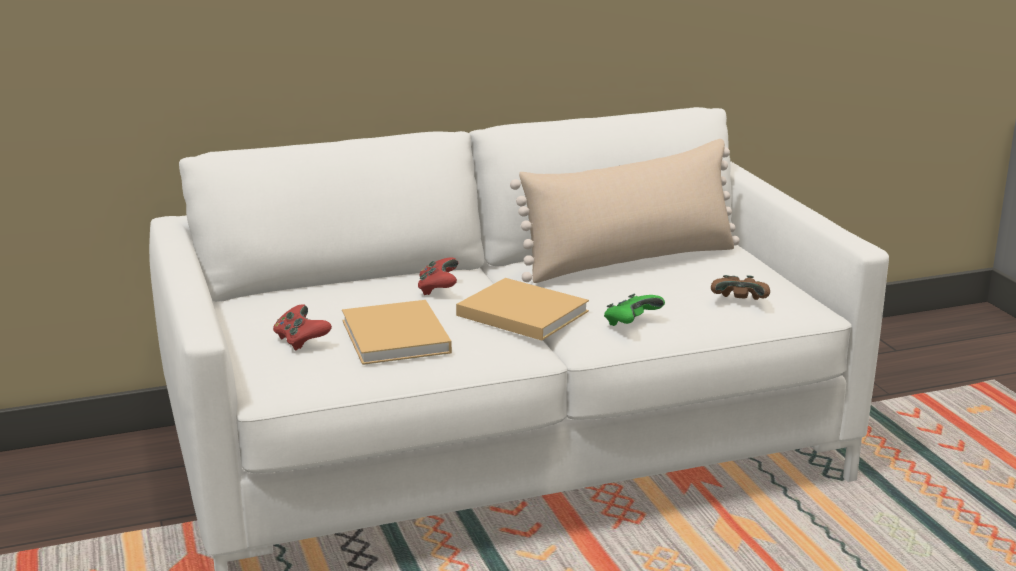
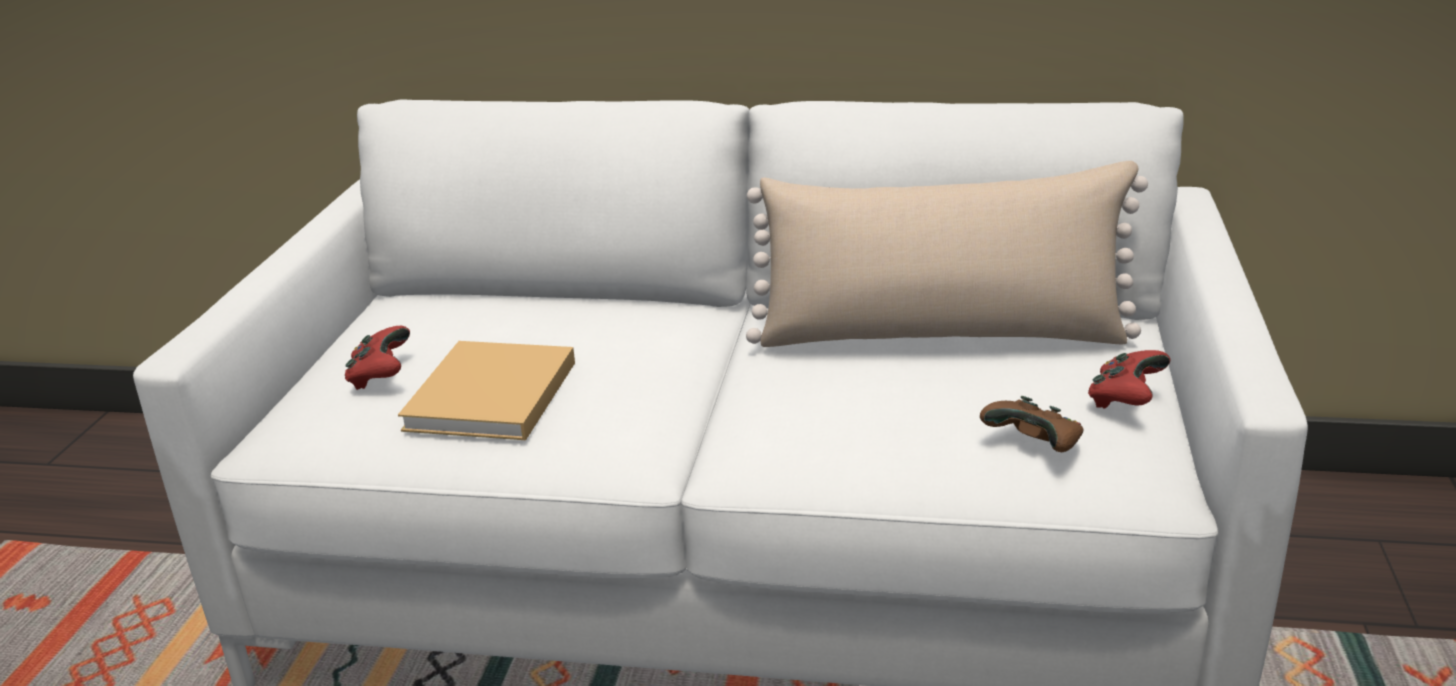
camera: 30 degrees right, 5 degrees up
(438, 289) = (631, 331): red game controller -> red game controller (1125, 400)
(519, 312) = (689, 392): beige book -> none
(631, 324) = (824, 448): green game controller -> none

